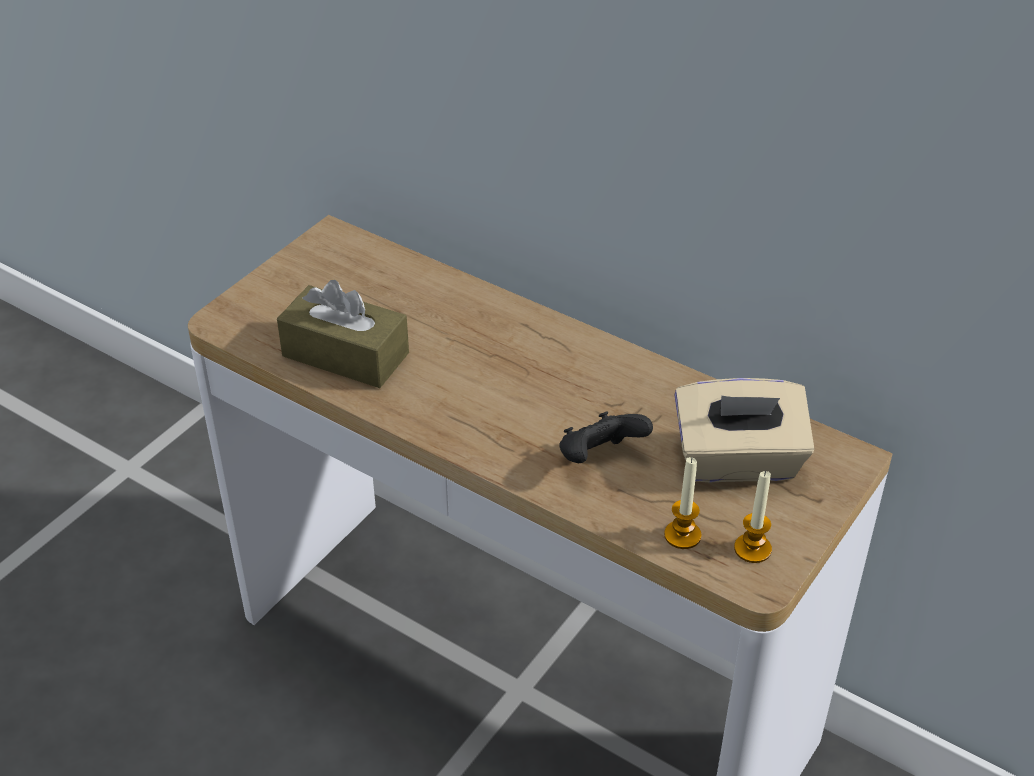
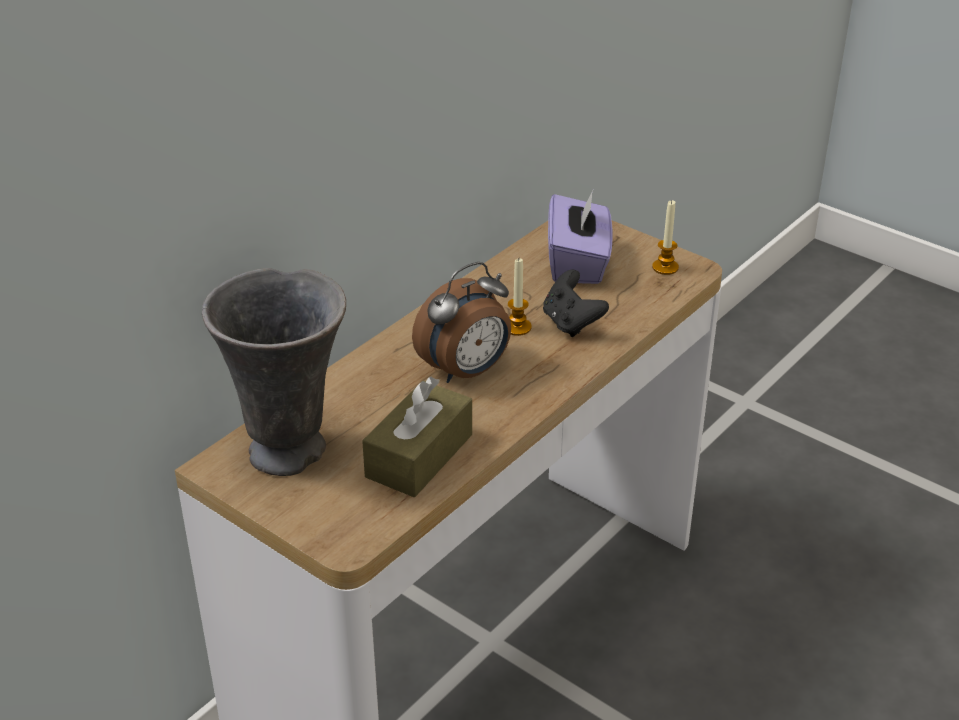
camera: 85 degrees left, 5 degrees down
(352, 274) = (291, 451): none -> grey vase
(490, 378) = (466, 371): none -> alarm clock
(682, 535) = (653, 294): candle -> candle (517, 327)
(738, 462) = (578, 263): beige tissue box -> purple tissue box

